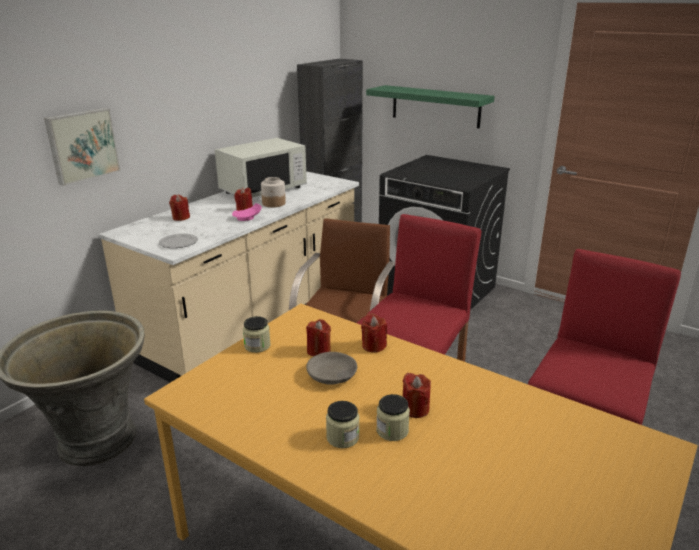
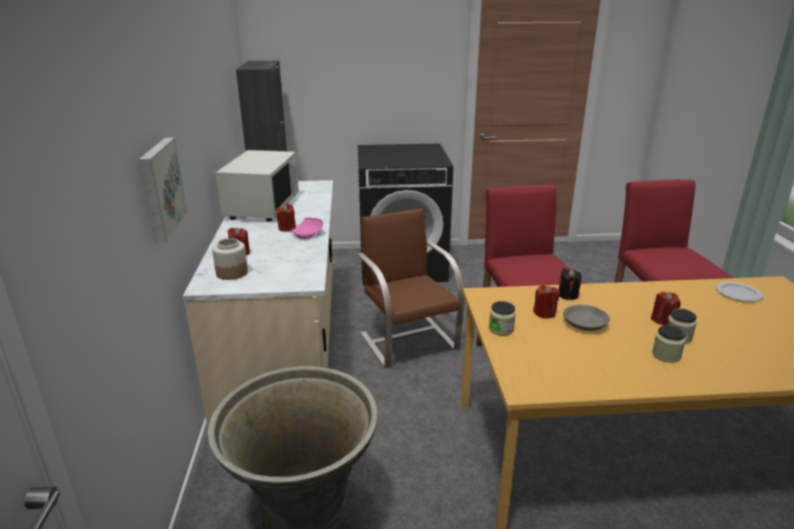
camera: 40 degrees left, 0 degrees up
(178, 242) = (293, 274): plate -> plate (737, 293)
(273, 203) = (301, 216): jar -> jar (231, 273)
(373, 346) = (568, 295): red candle -> black candle
(435, 106) = (360, 98): green shelf -> none

